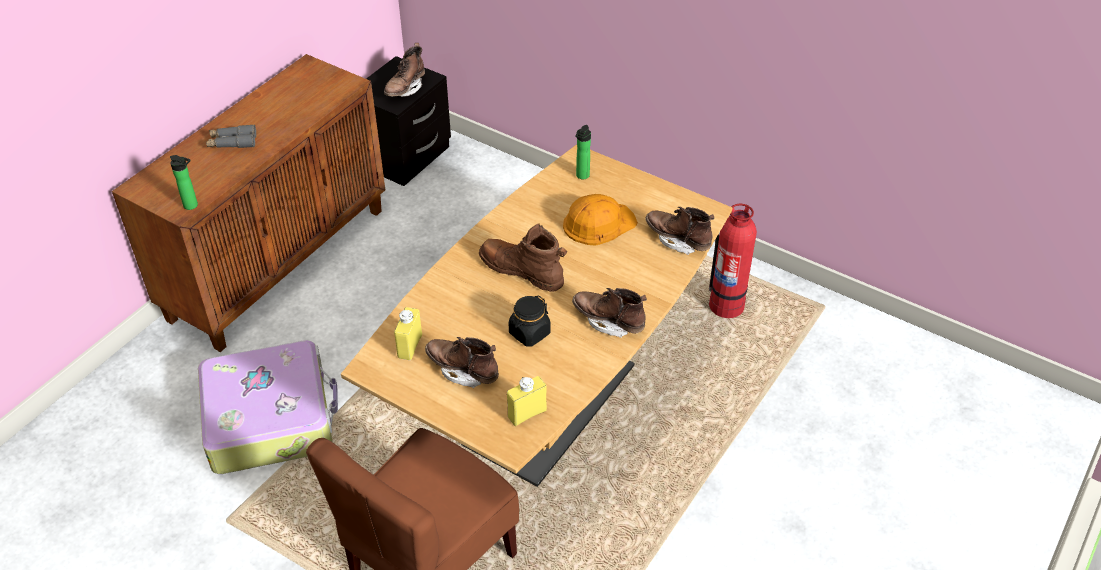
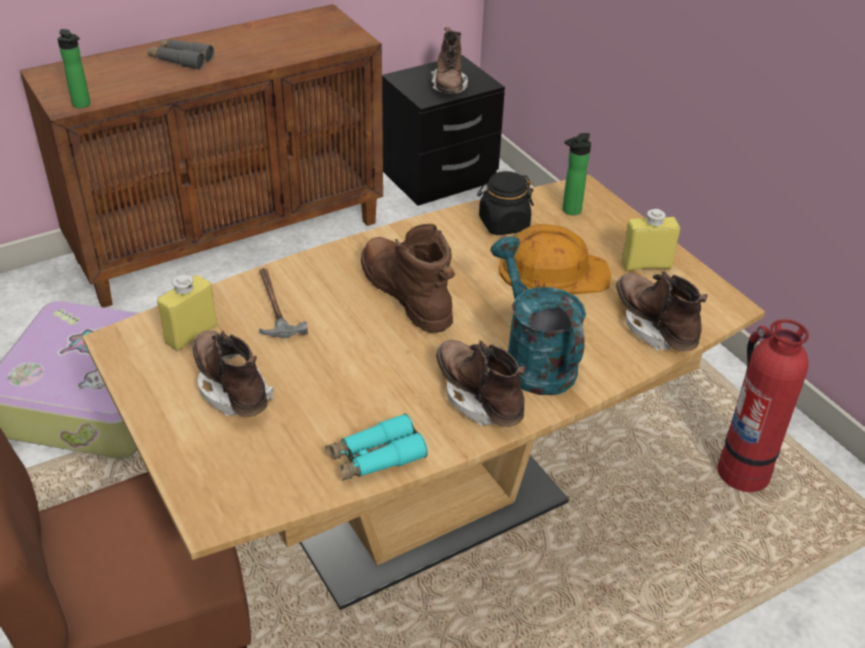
camera: 25 degrees right, 5 degrees down
(405, 89) = (449, 87): brown boot -> brown boot turned 60 degrees counterclockwise
(445, 308) = (273, 305): none -> hammer
(527, 414) = (269, 479): yellow bottle -> yellow bottle (646, 265)
(529, 333) = (356, 374): black jar -> black jar (503, 224)
(576, 378) = (375, 458): none -> turquoise binoculars
(623, 286) = (533, 359): none -> turquoise watering can

